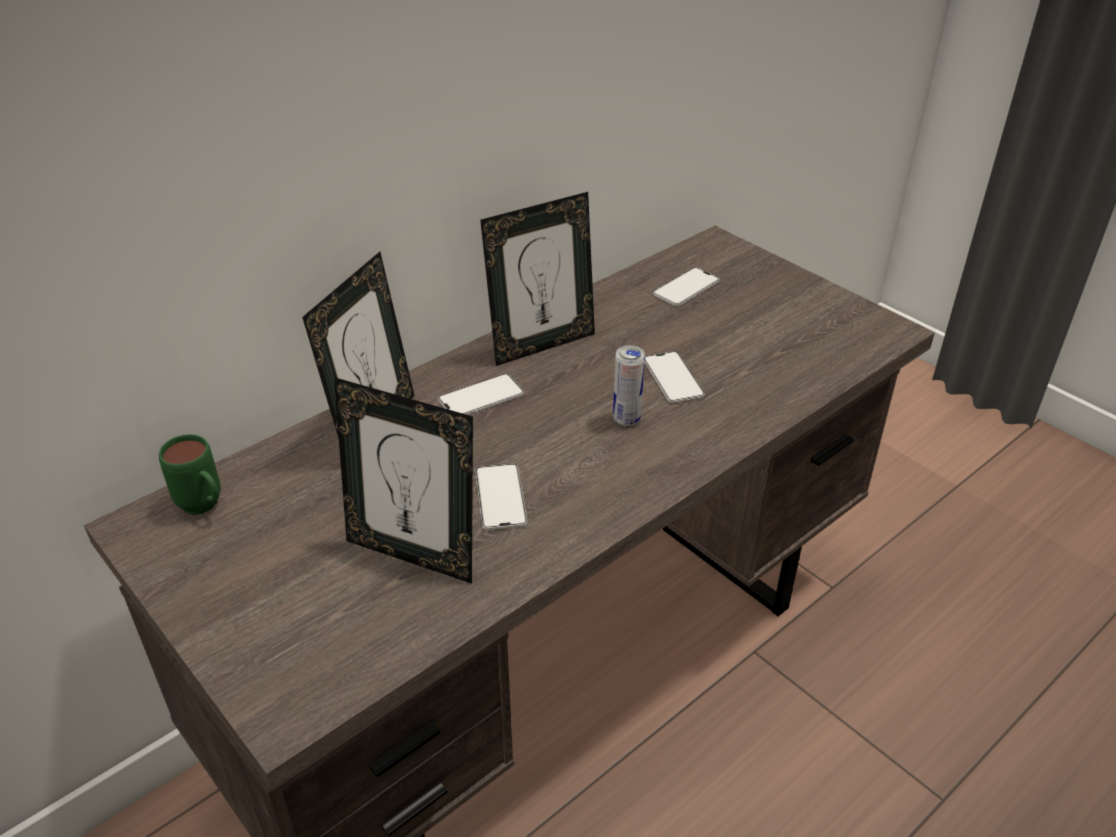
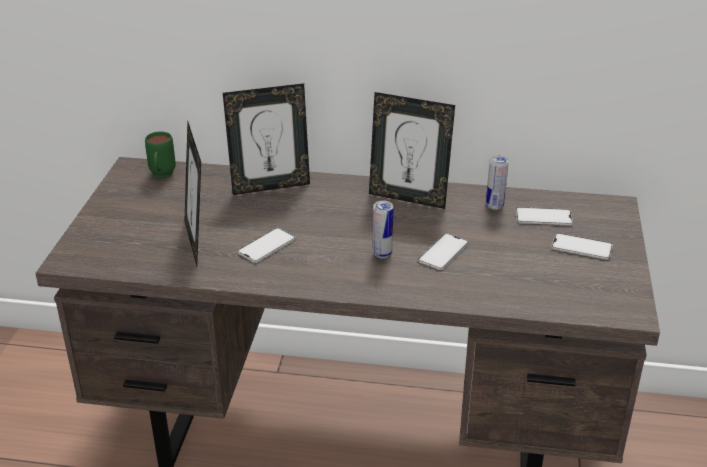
camera: 50 degrees right, 5 degrees down
(481, 397) = (336, 202): phone -> phone (581, 247)
(630, 303) = (494, 206): none -> can

